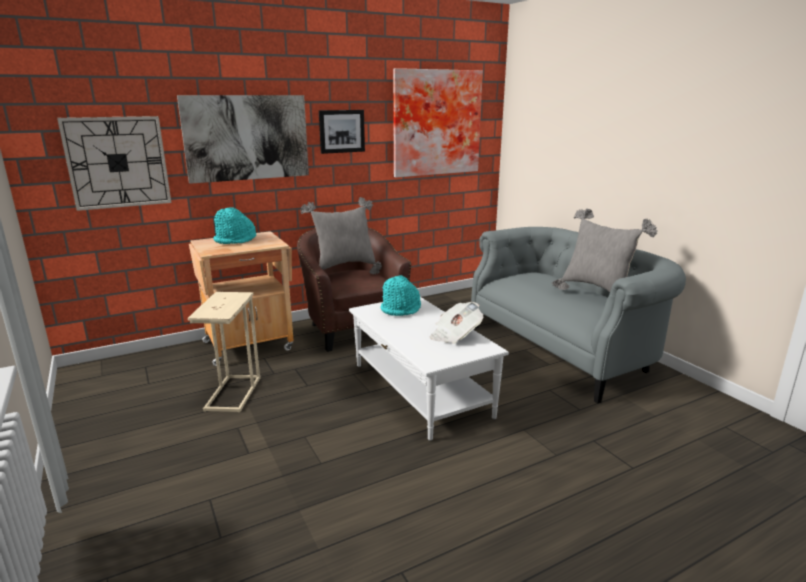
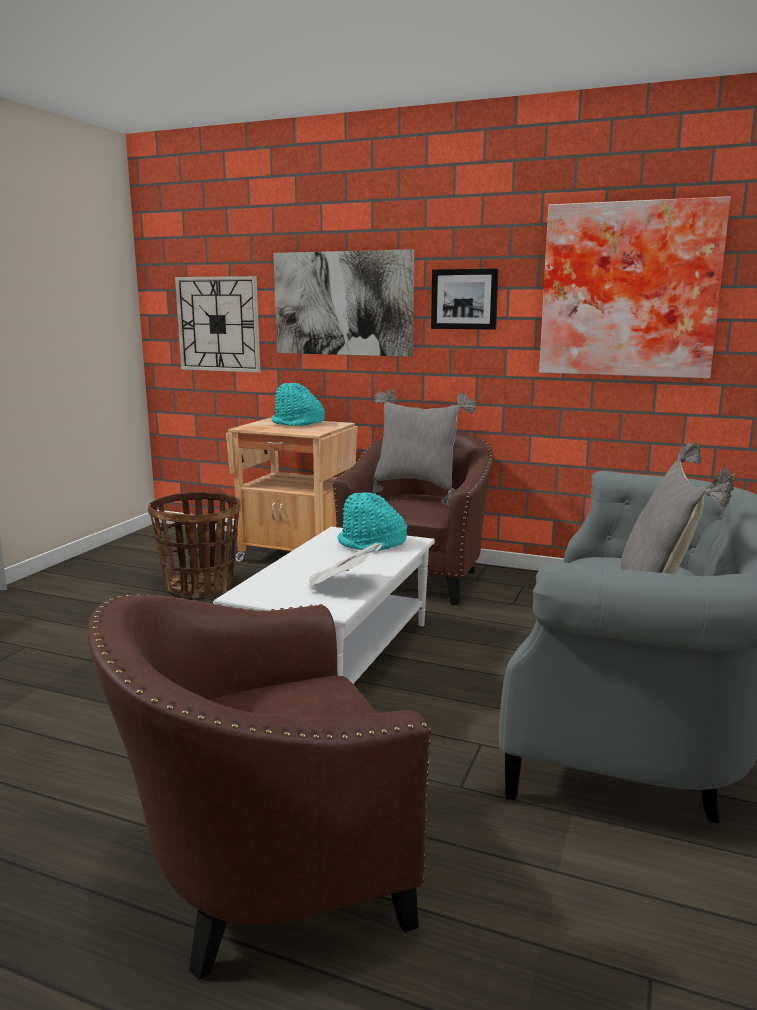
camera: 50 degrees right, 5 degrees down
(233, 393) = (200, 586): beige side table -> basket
(608, 488) = (262, 875): none -> brown armchair

